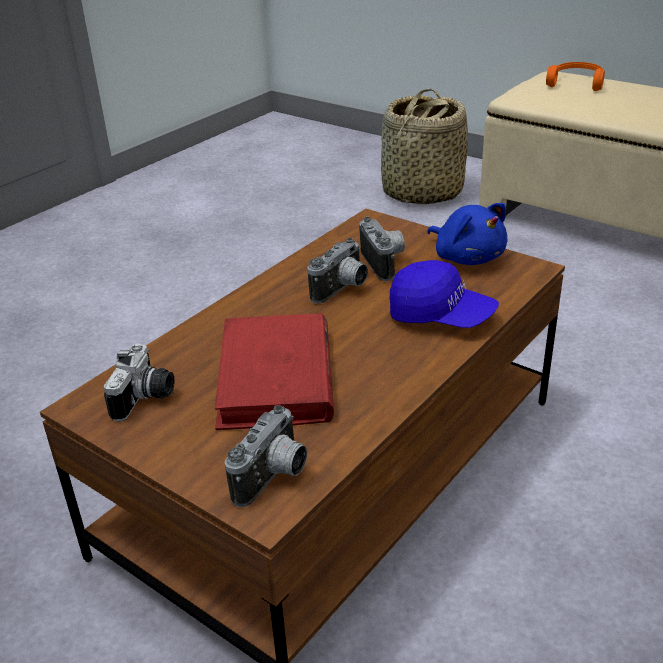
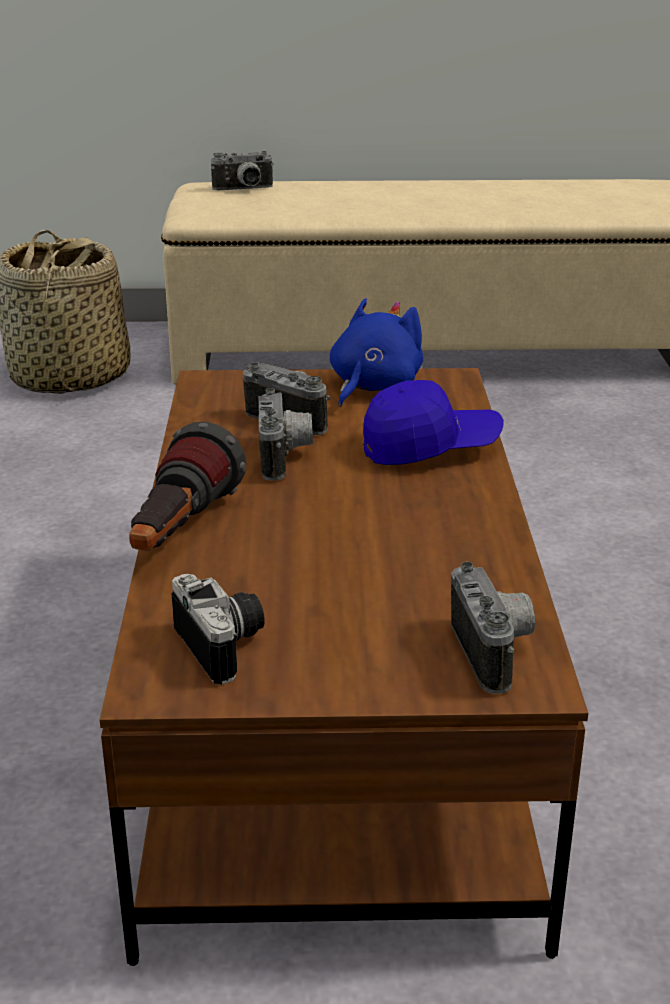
camera: 40 degrees left, 5 degrees down
(219, 318) = (180, 534): none -> flashlight
(276, 378) = (348, 566): red book -> none
(467, 257) = (373, 387): blue plush toy -> blue plush toy turned 75 degrees counterclockwise
(576, 83) = (244, 190): orange headphones -> camera

